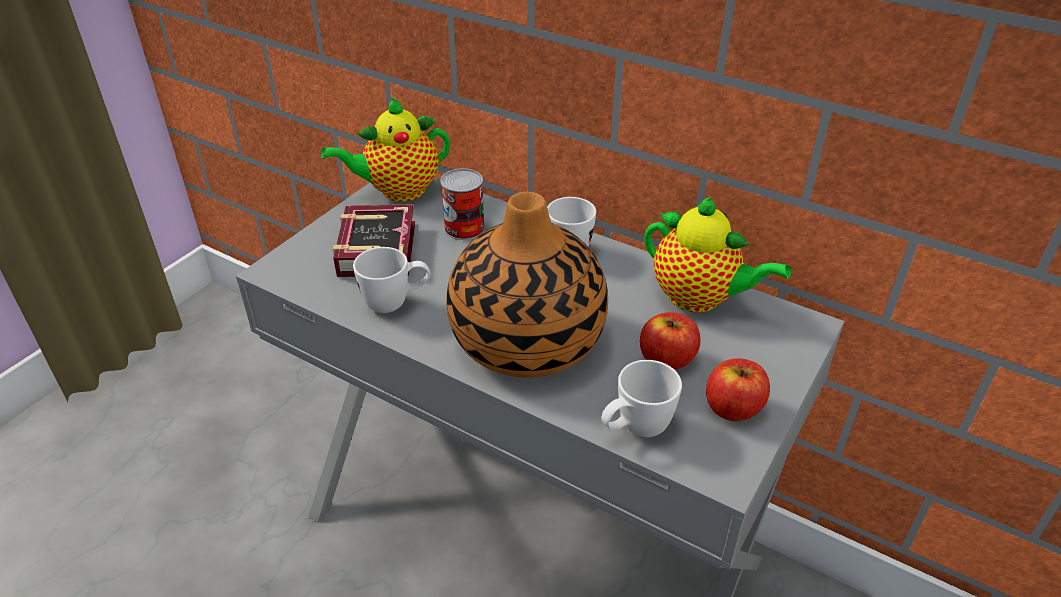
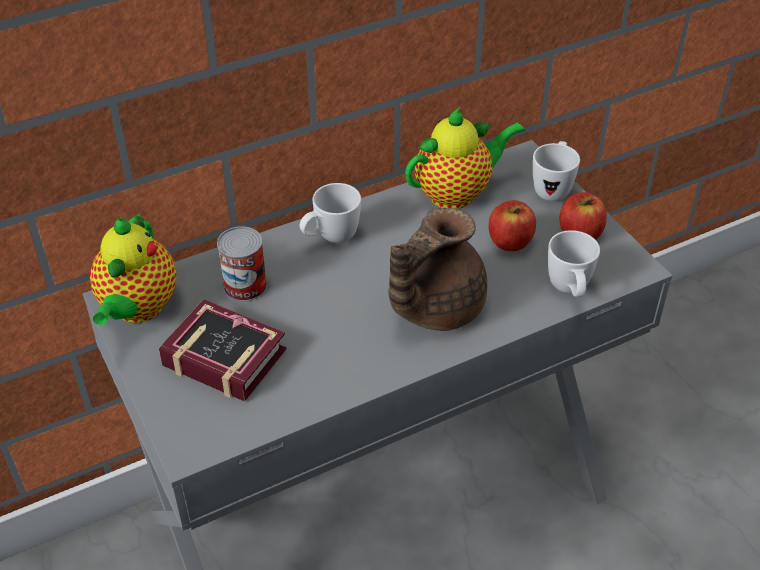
camera: 60 degrees left, 5 degrees up
(396, 303) = (319, 371): white mug -> white mug (553, 188)
(527, 340) = (433, 307): vase -> brown teapot

